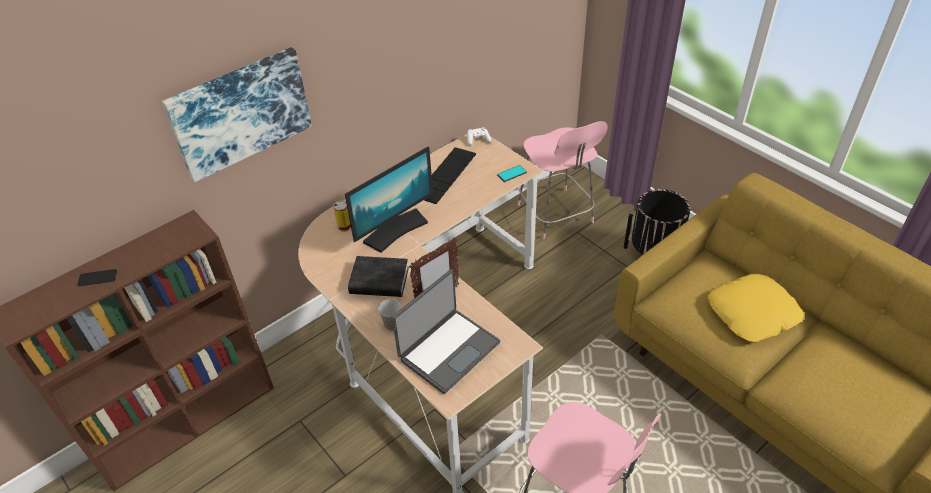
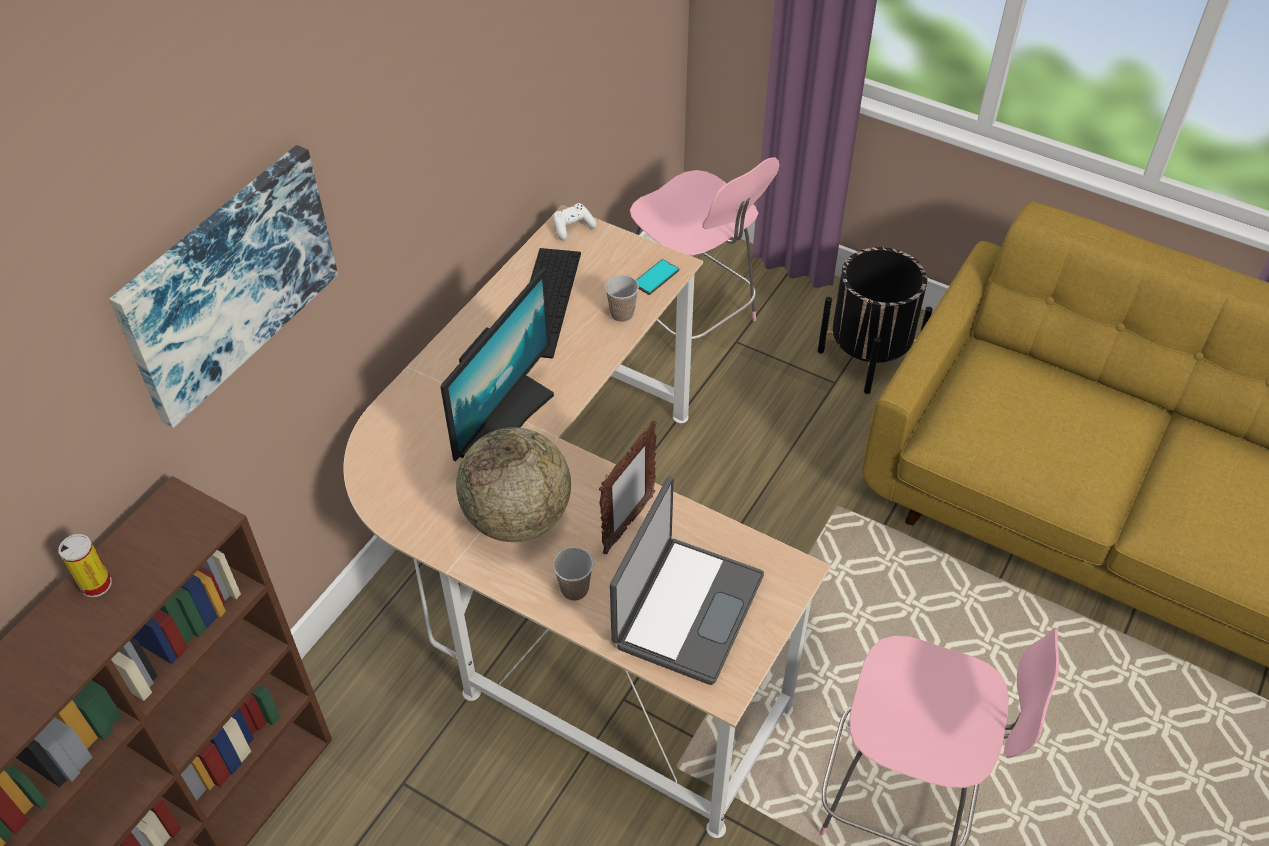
camera: 20 degrees left, 5 degrees up
(97, 278) = (54, 650): phone -> none
(344, 227) = (412, 434): can -> can (96, 584)
(379, 281) = (518, 518): black book -> globe
(484, 189) = (622, 314): none -> cup
(753, 314) = (1083, 426): yellow pillow -> none

